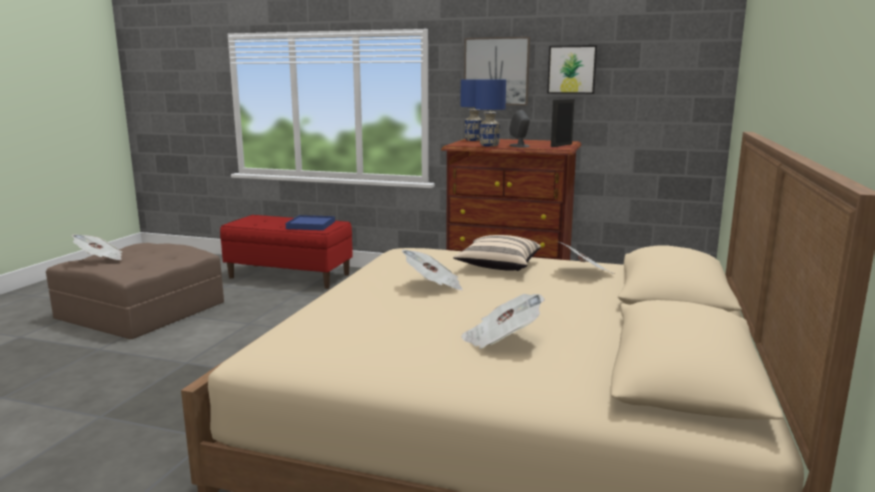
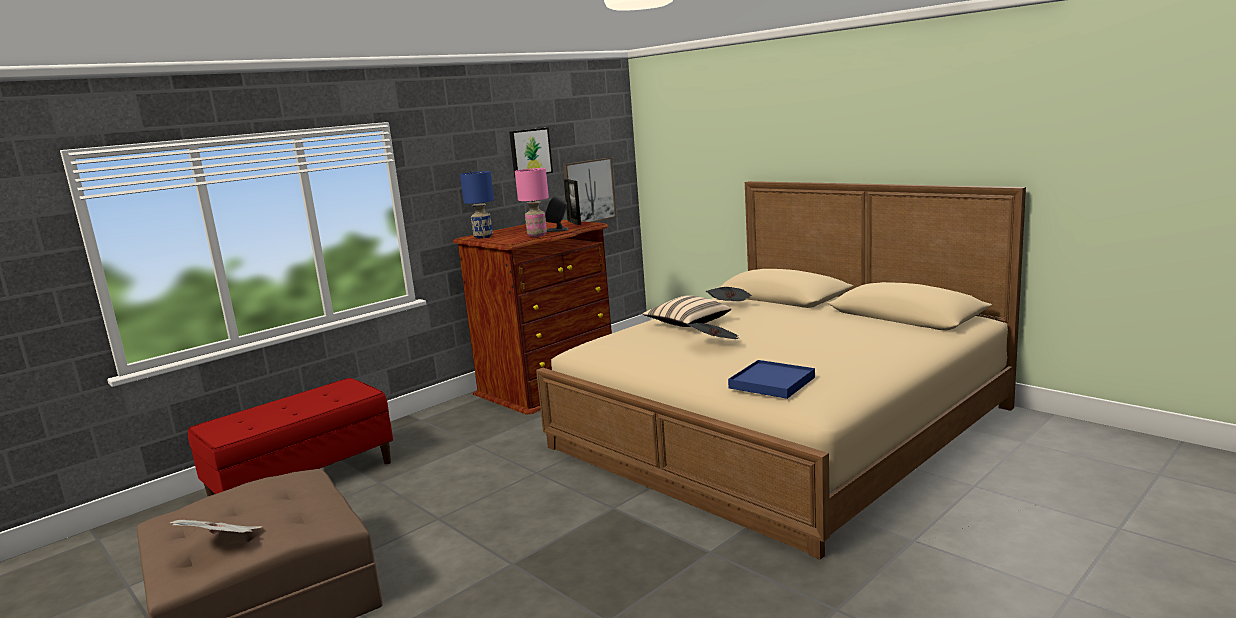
camera: 60 degrees left, 0 degrees up
(311, 225) = (328, 396): blue tray -> blue tray (772, 382)
(489, 145) = (537, 235): blue table lamp -> pink table lamp
(496, 71) = (466, 162): picture -> picture (589, 191)
(501, 340) = (848, 340): newspaper -> none

